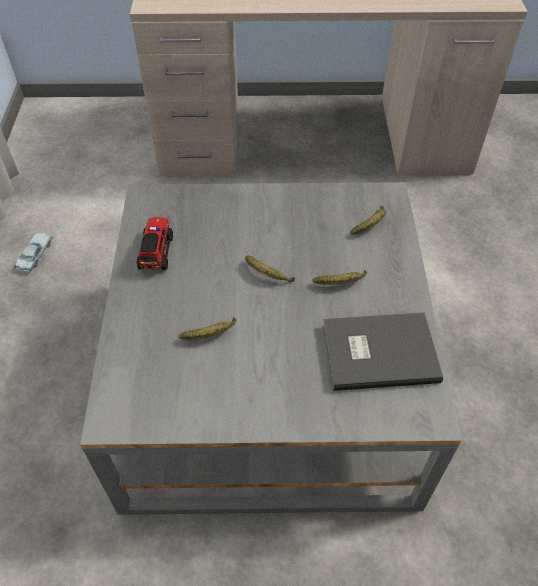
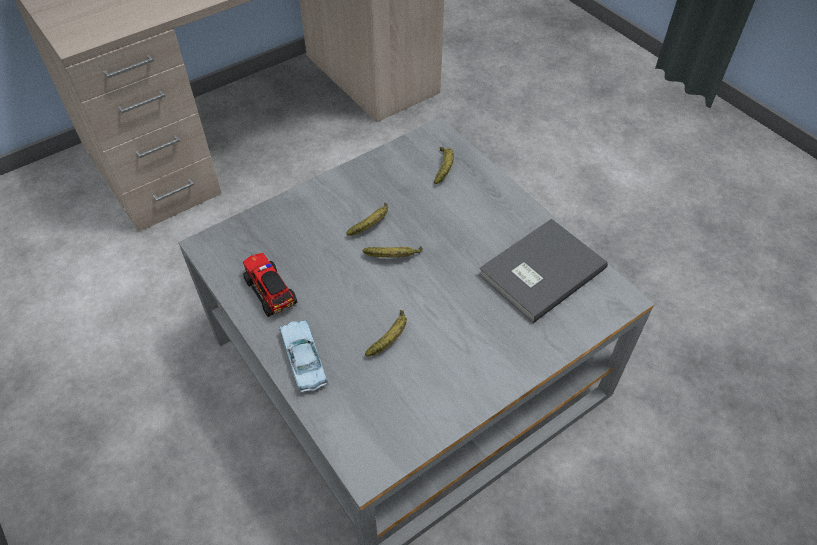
camera: 35 degrees left, 0 degrees up
(35, 255) = (61, 383): blue toy car -> blue toy car (304, 359)
(341, 283) = (462, 230): banana -> banana (372, 224)

